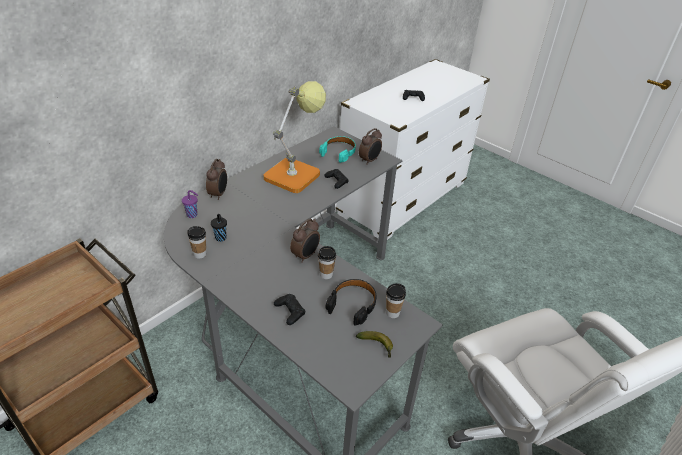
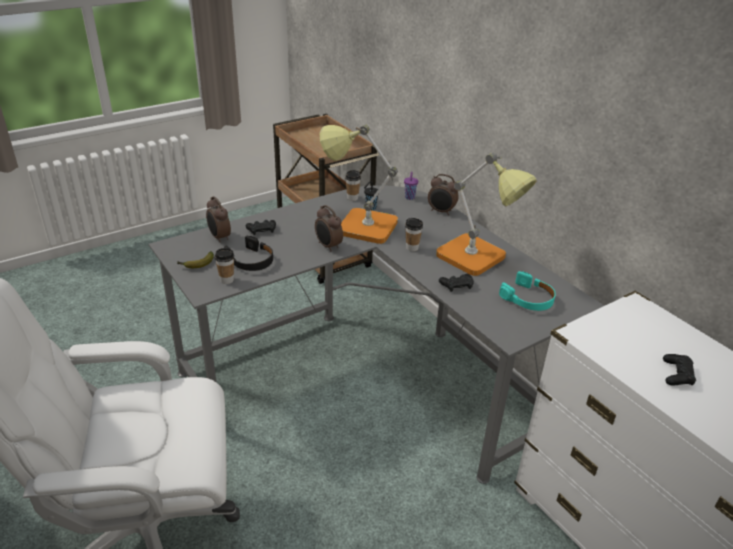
camera: 105 degrees right, 5 degrees down
(260, 241) = (359, 226): none -> table lamp
(326, 274) = (296, 253): cup -> cup (412, 248)
(369, 160) = (506, 322): alarm clock -> alarm clock (219, 237)

